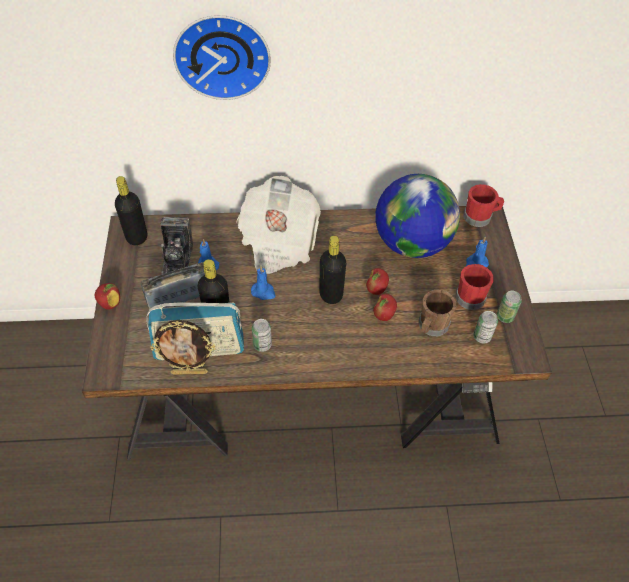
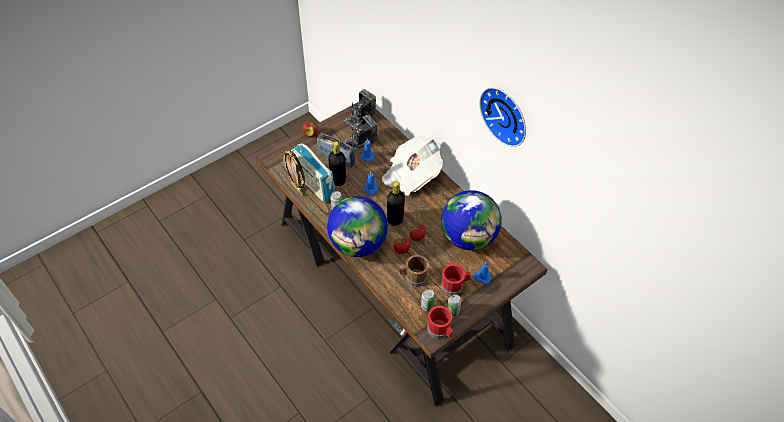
camera: 55 degrees right, 0 degrees up
(137, 237) = (360, 117): black bottle -> camera
(222, 54) = (426, 51): wall clock -> wall clock (506, 114)
(337, 353) = (358, 243): none -> globe
(480, 217) = (524, 262): red mug -> red mug (440, 331)

